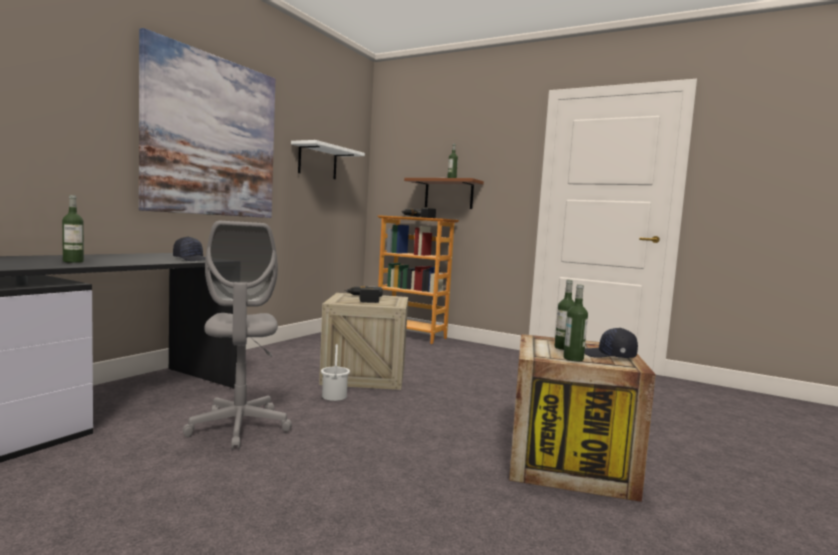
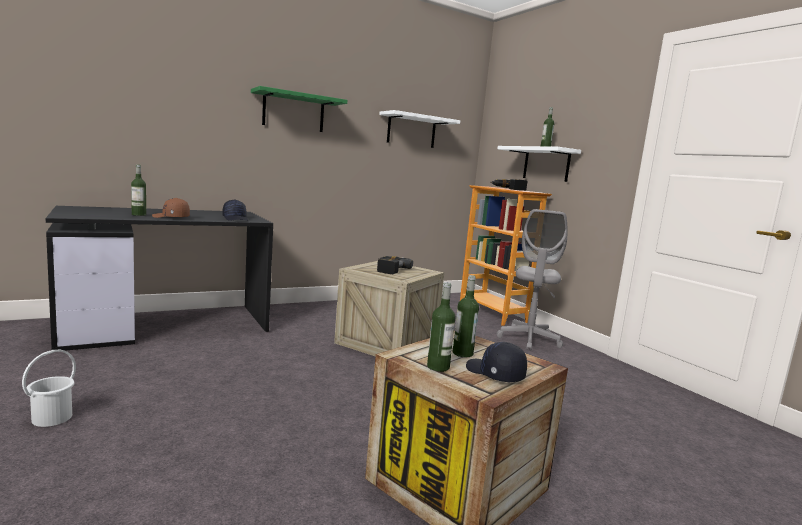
camera: 30 degrees right, 5 degrees up
(122, 262) = (170, 217): none -> brown cap
(212, 137) = (293, 112): picture -> green shelf
(239, 428) = (223, 364): grey office chair -> grey office chair (529, 339)
(333, 396) = (330, 356): white bucket -> white bucket (51, 418)
(449, 194) = (546, 164): brown shelf -> white shelf

